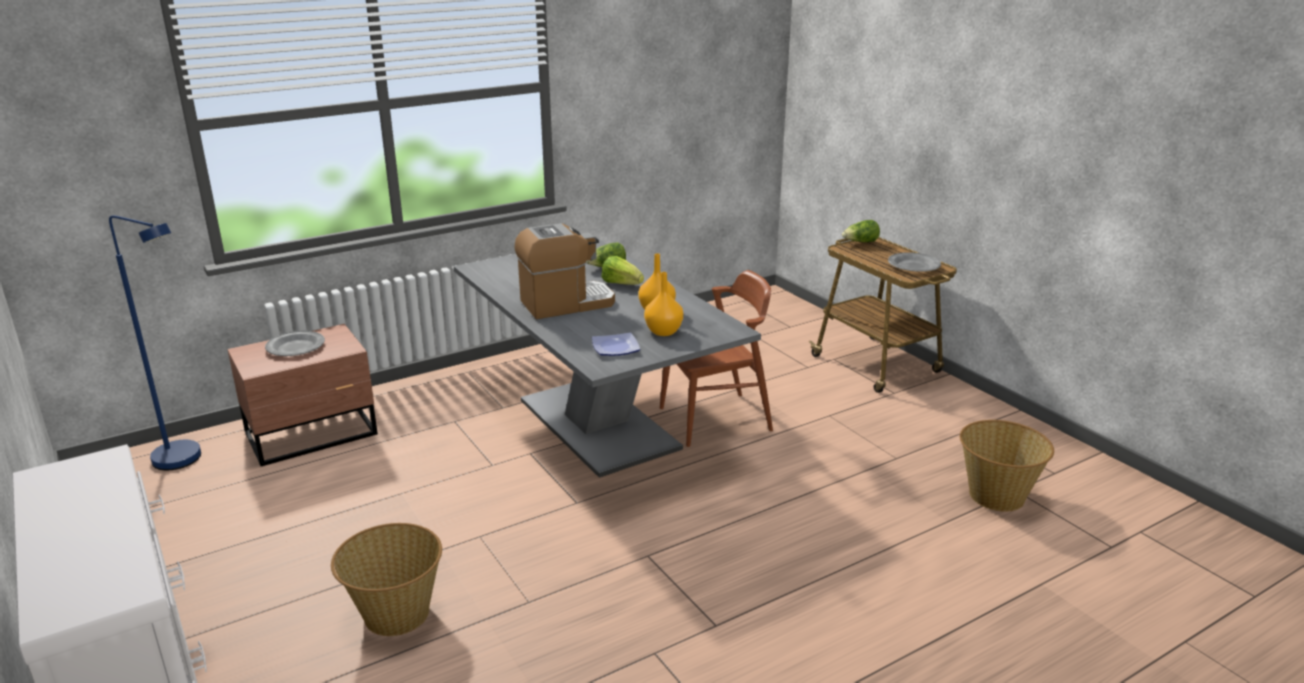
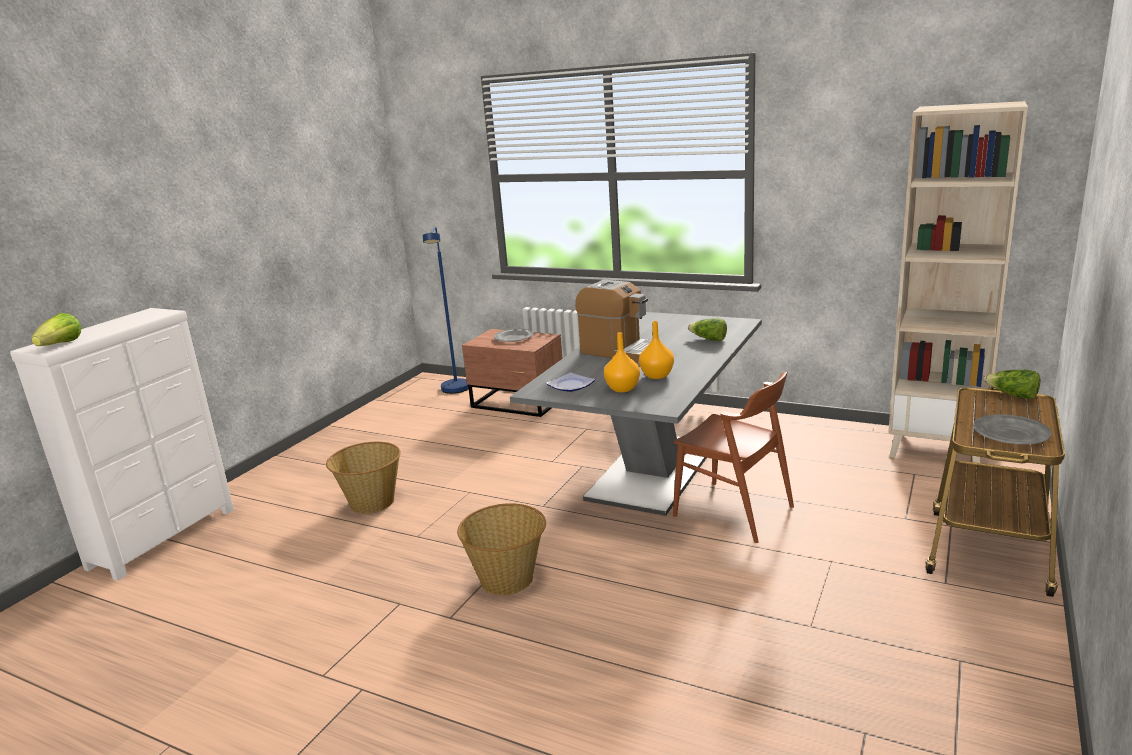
camera: 60 degrees right, 5 degrees down
(621, 284) = (686, 352): lettuce -> lettuce (61, 345)
(732, 313) = (936, 448): none -> beige bookcase
(996, 495) = (833, 719): basket -> basket (508, 579)

